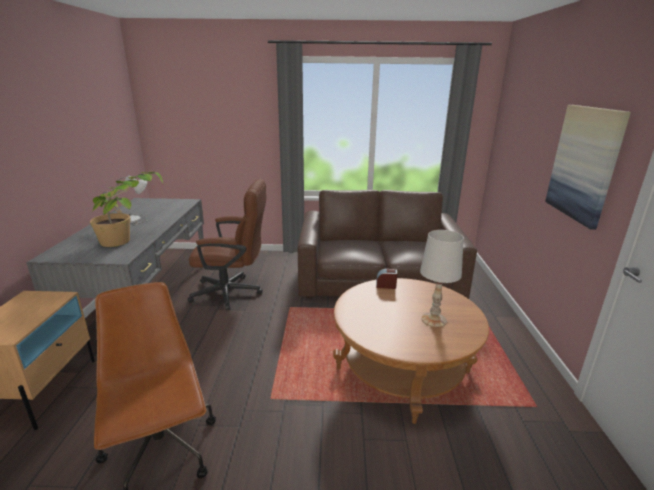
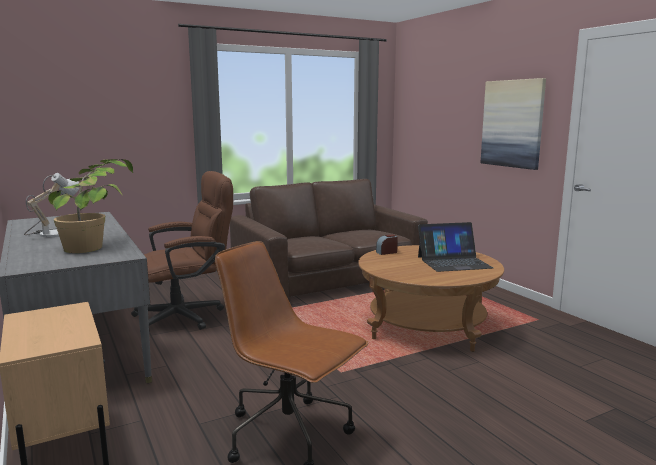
camera: 30 degrees left, 10 degrees down
(434, 320) = (453, 262): white table lamp -> laptop

